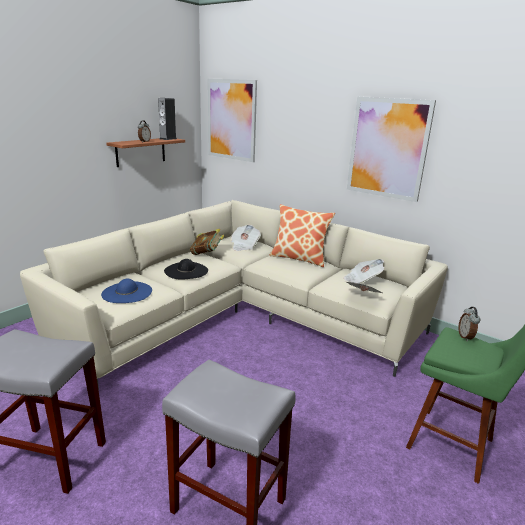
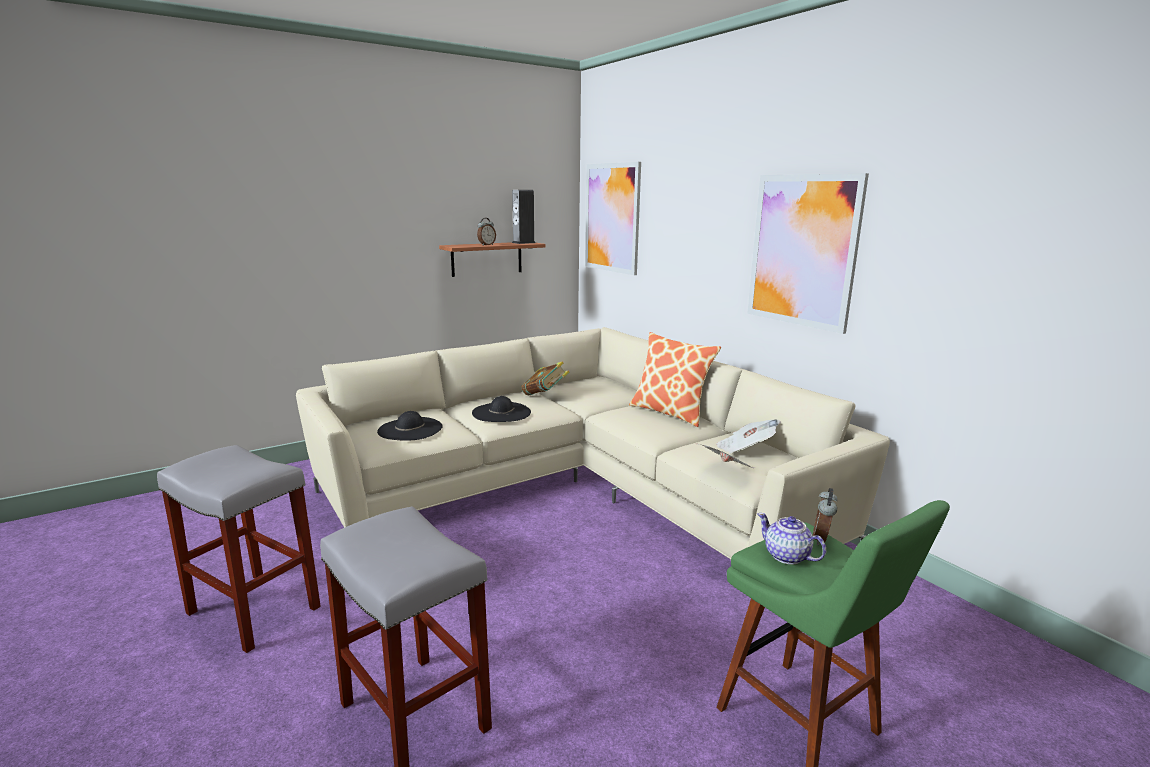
camera: 20 degrees right, 5 degrees down
(127, 292) = (410, 429): blue hat -> black hat
(244, 246) = (603, 390): newspaper -> none
(458, 352) = (787, 556): none -> teapot

